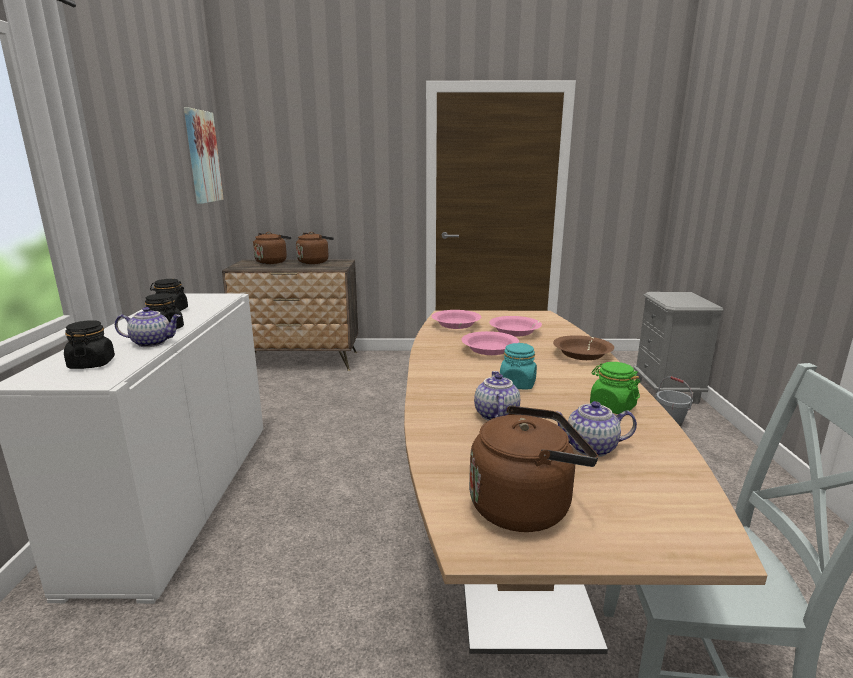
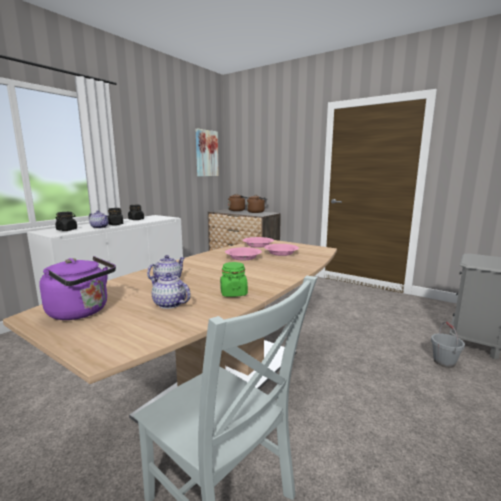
camera: 35 degrees right, 5 degrees down
(517, 384) = (214, 273): turquoise jar -> none
(525, 506) = (81, 312): brown kettle -> purple kettle
(582, 355) = (289, 270): brown bowl -> none

